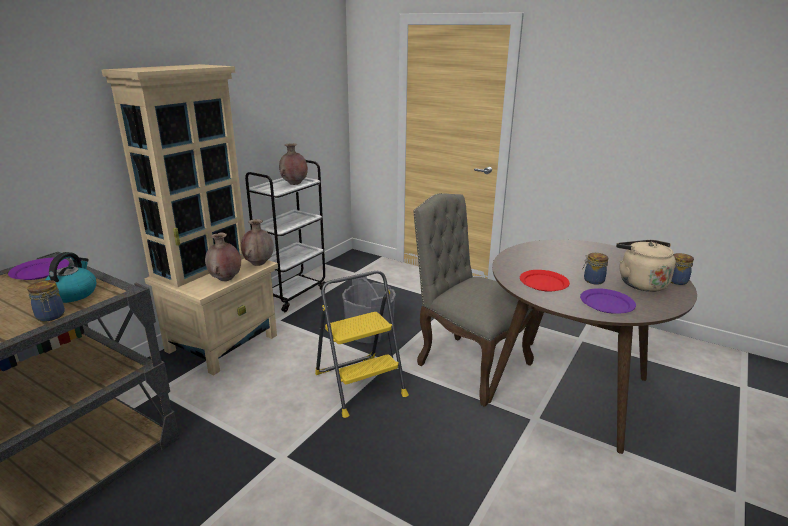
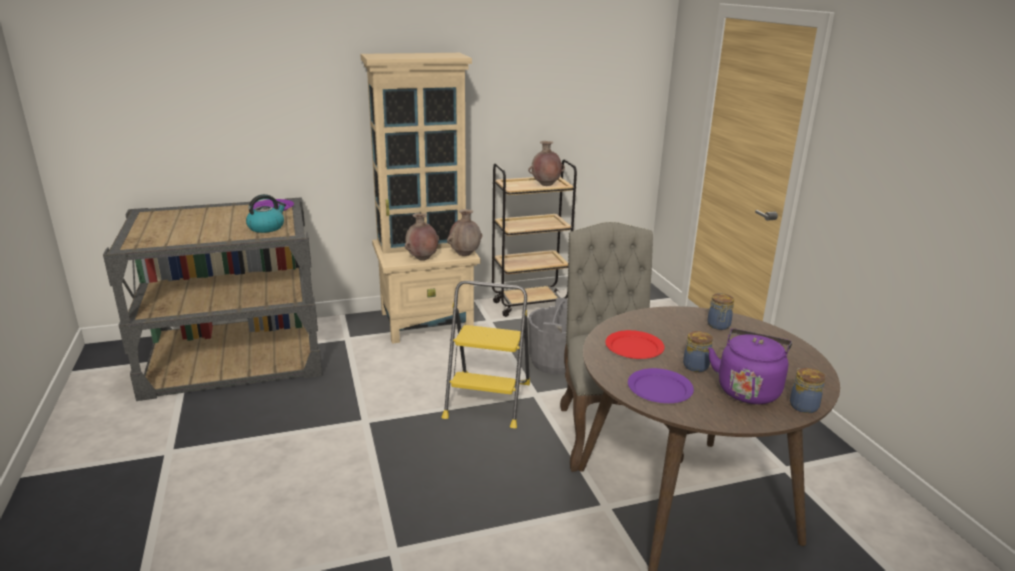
camera: 40 degrees right, 0 degrees up
(50, 316) = (235, 237): jar -> jar (718, 326)
(293, 295) = (530, 305): white cart -> brown cart
(640, 283) = (748, 389): beige kettle -> purple kettle

